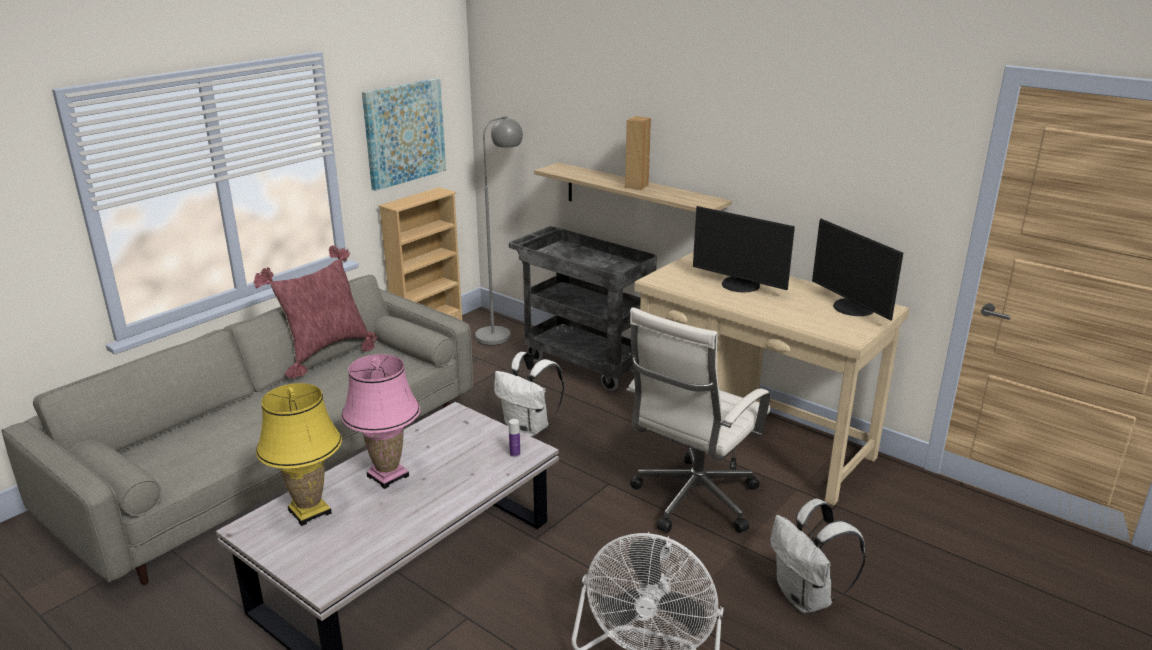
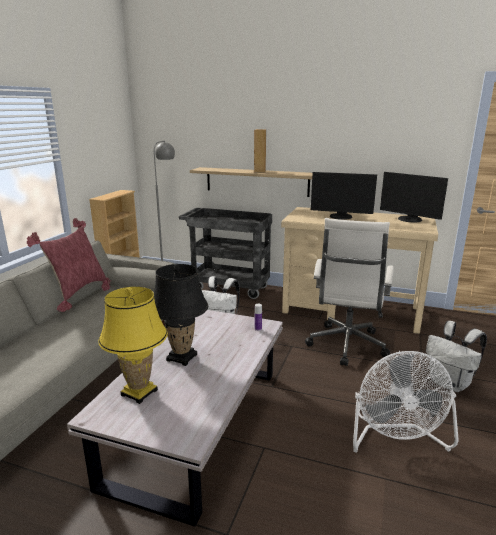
camera: 20 degrees left, 5 degrees down
(388, 476) = (182, 357): pink table lamp -> black table lamp
(404, 133) = (100, 152): picture -> none

